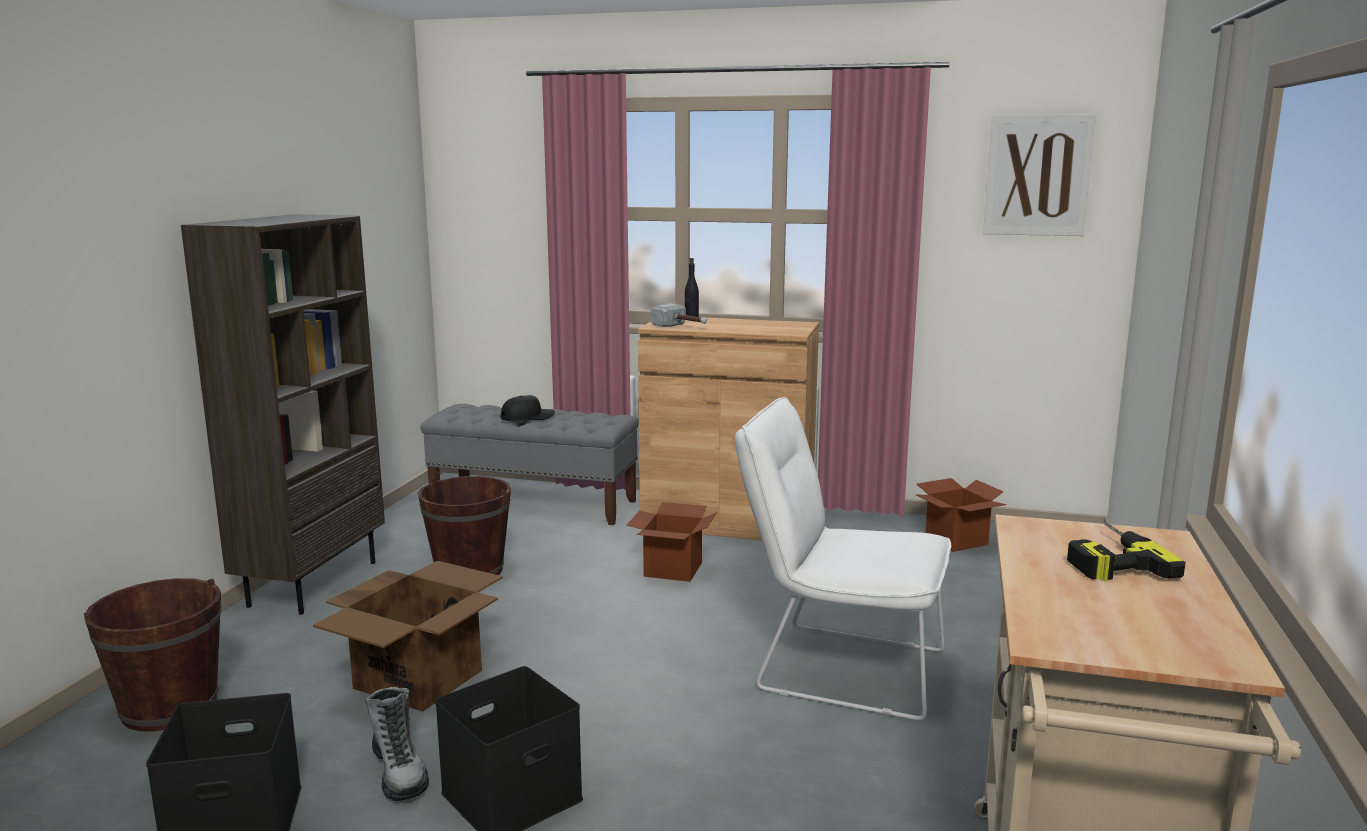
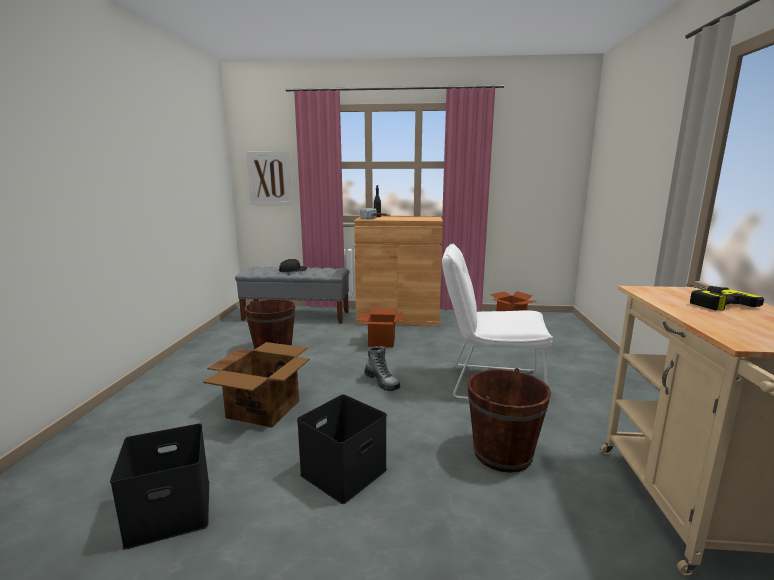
camera: 10 degrees left, 0 degrees up
(169, 707) = (109, 440): brown bucket -> brown bucket (502, 453)
(313, 583) = (185, 362): brown bookcase -> none
(399, 772) = (269, 465): boot -> boot (382, 382)
(1037, 175) = (543, 142): picture -> picture (270, 178)

